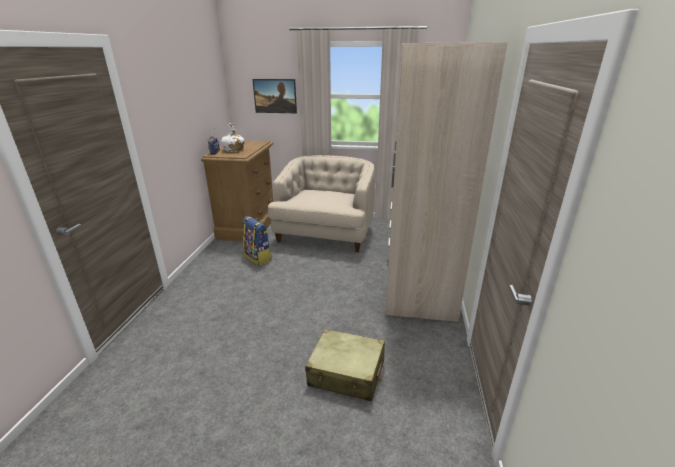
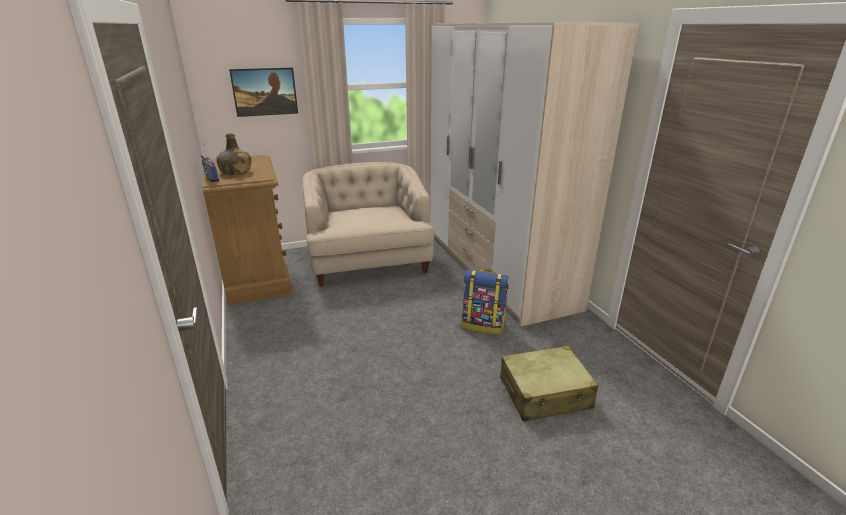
camera: 30 degrees left, 0 degrees up
(233, 150) = (236, 172): white bottle -> green bottle
(258, 258) = (317, 311): backpack -> backpack (483, 325)

